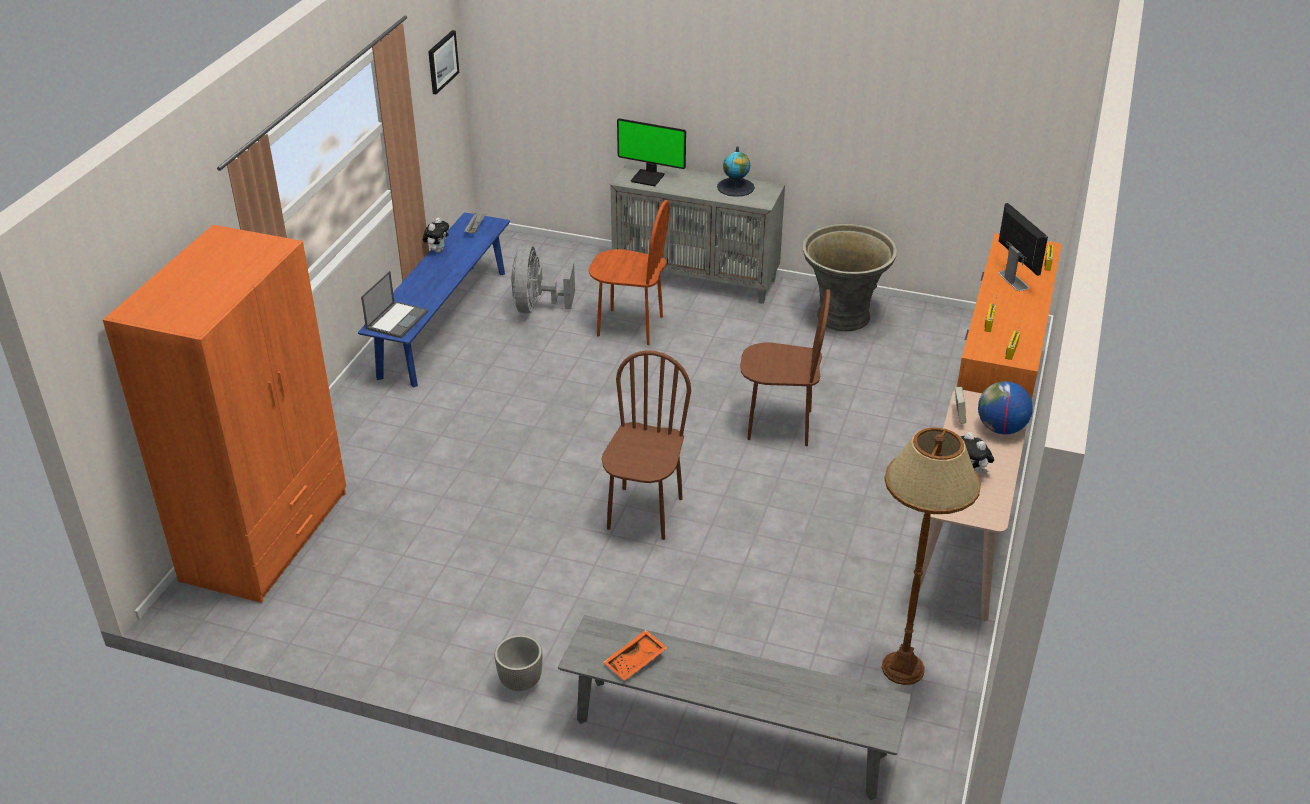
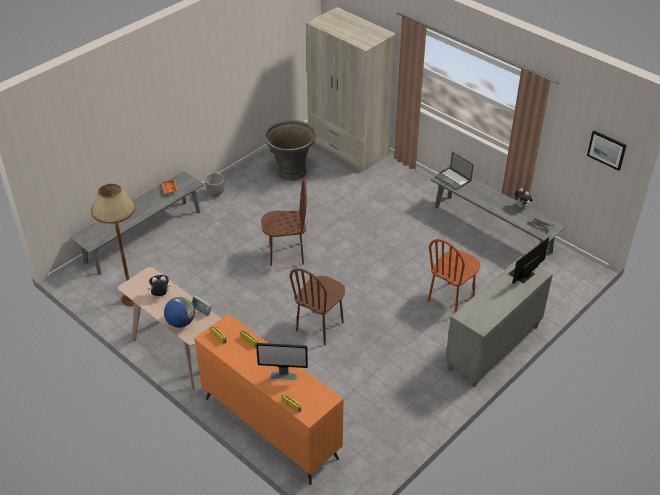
camera: 115 degrees right, 5 degrees up
(267, 536) = (348, 148): orange wardrobe -> beige wardrobe
(443, 323) = (492, 229): blue bench -> grey bench
(537, 306) = (492, 268): grey fan -> none
(644, 513) = (286, 254): brown chair -> brown chair turned 45 degrees counterclockwise
(735, 187) = (490, 310): globe -> none
(842, 317) = (410, 402): grey planter -> grey planter (291, 171)

